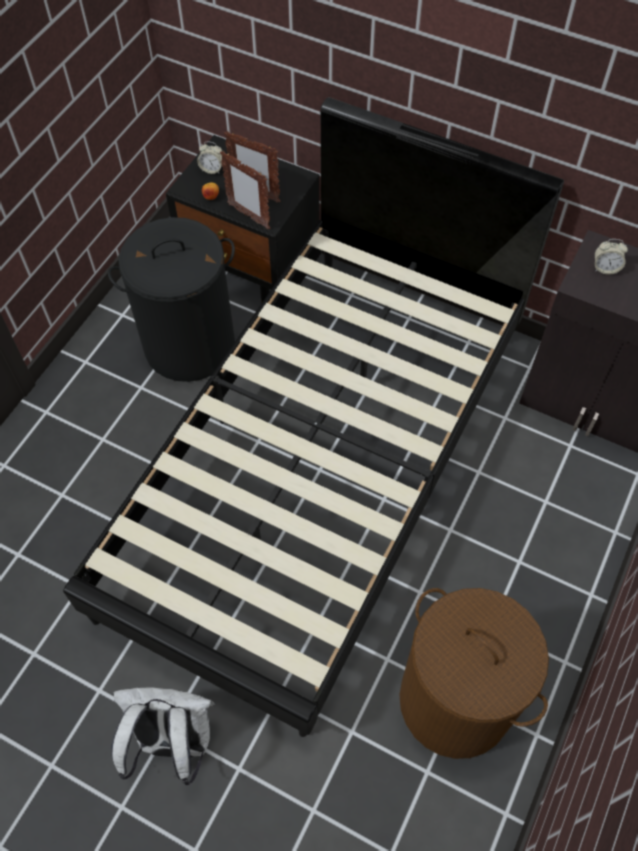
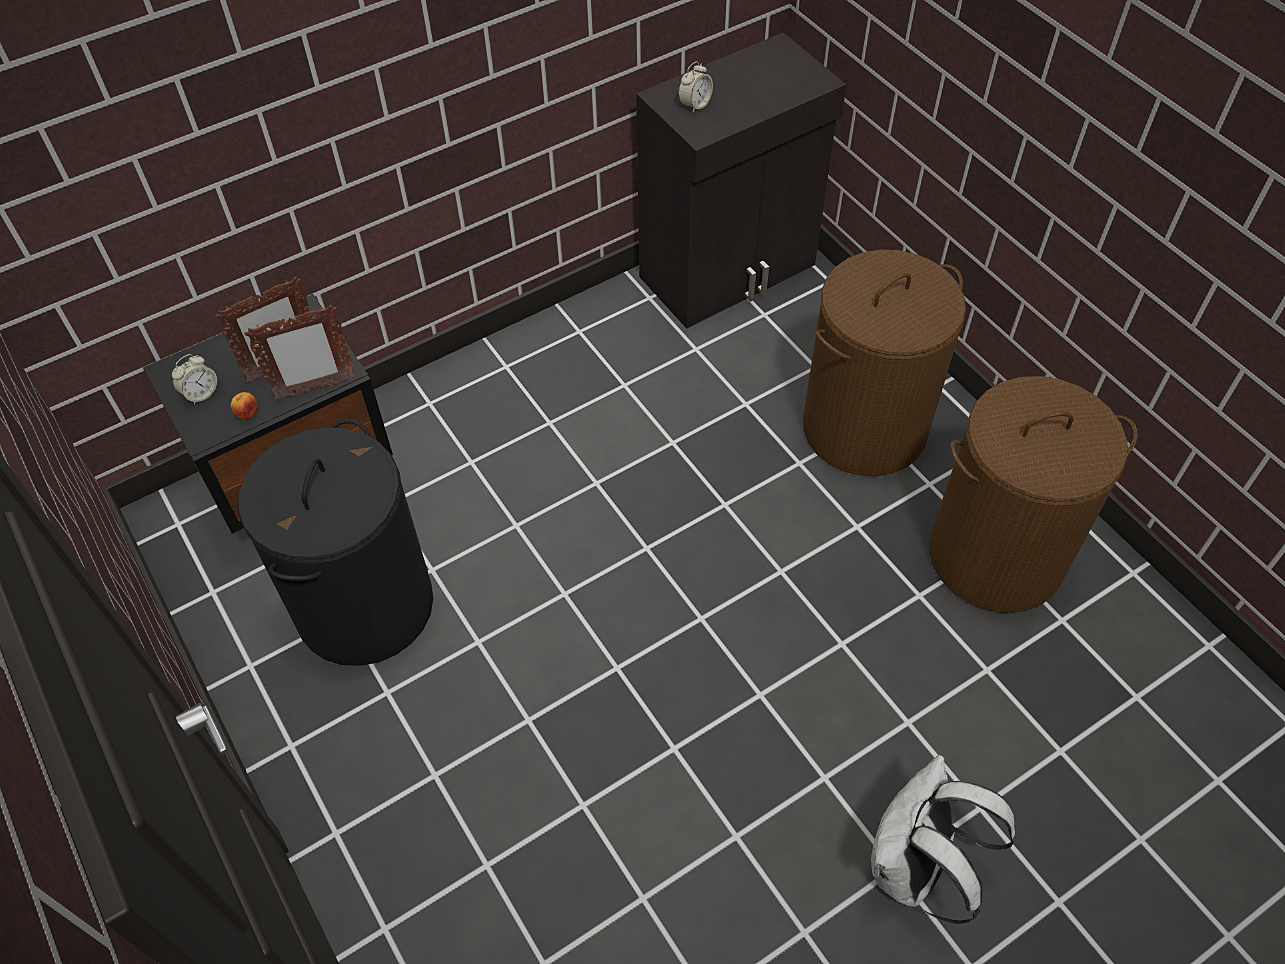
camera: 60 degrees left, 5 degrees down
(319, 467) = (643, 546): black bed -> none
(512, 559) = (864, 427): none -> brown laundry basket

